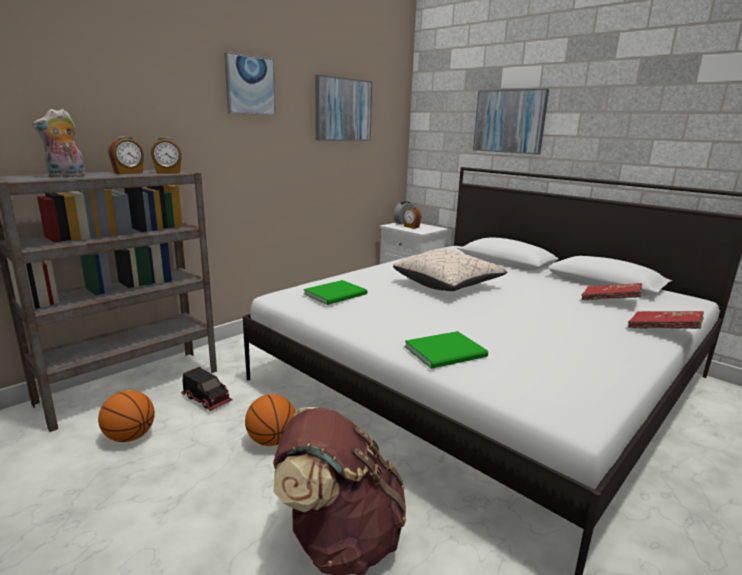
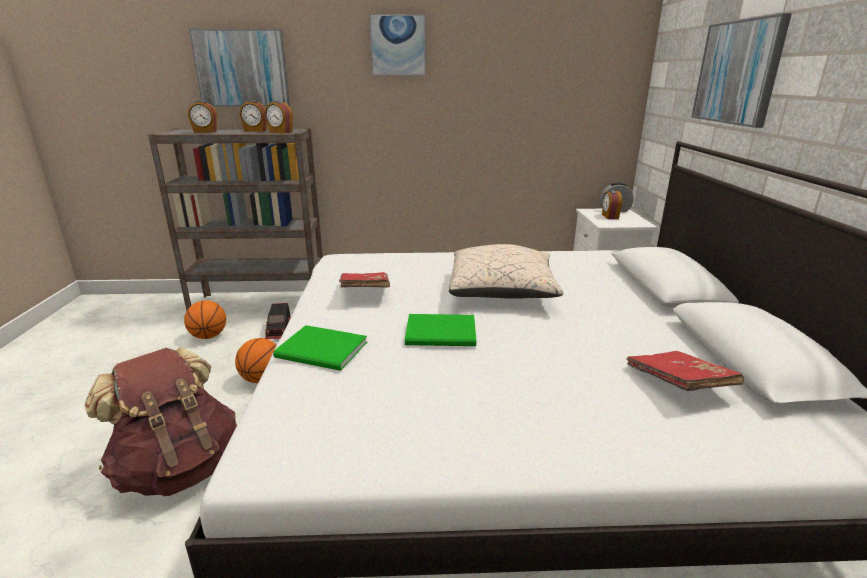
camera: 45 degrees right, 5 degrees up
(66, 176) = (205, 132): plush toy -> alarm clock
(337, 294) = (373, 268): green book -> green book (443, 333)
(343, 110) = (525, 64): picture -> picture (242, 68)
(663, 330) = (646, 454): red book -> red book (364, 291)

